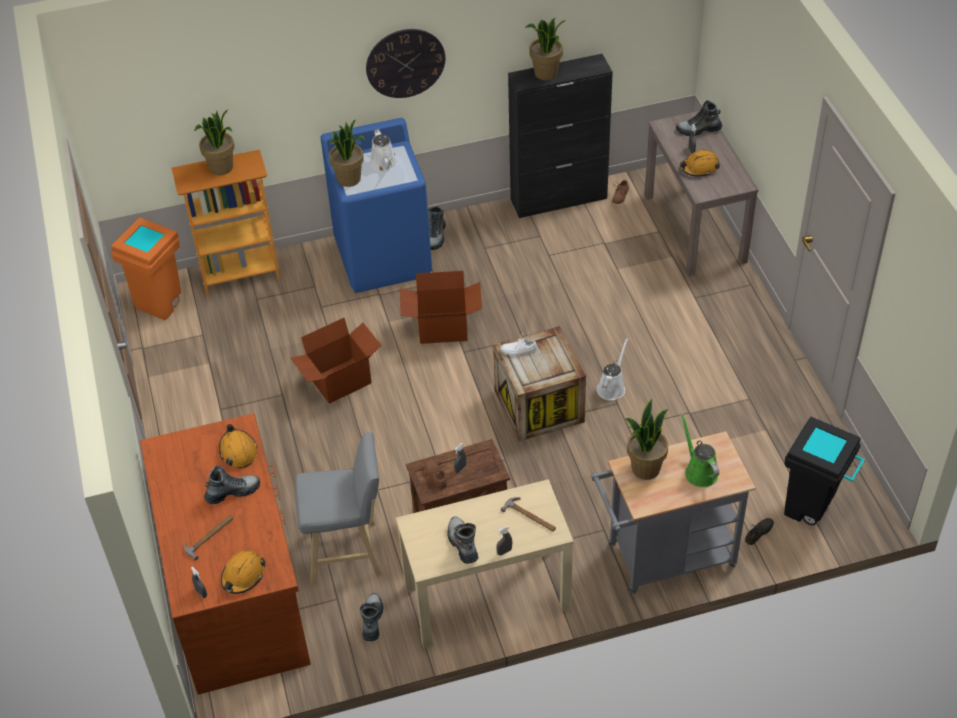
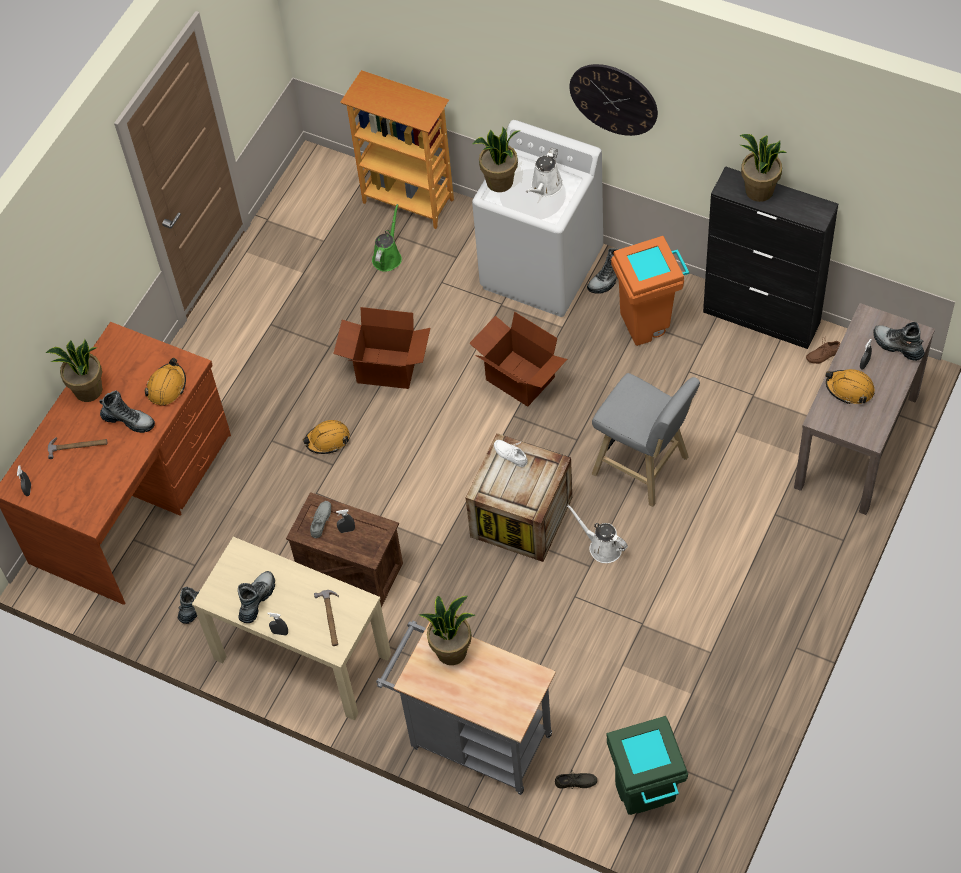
camera: 45 degrees right, 10 degrees up
(162, 302) = (322, 185): orange trash can -> orange trash can (649, 323)
(221, 168) = (400, 98): potted plant -> potted plant (88, 391)
(243, 575) = (68, 499): orange hard hat -> orange hard hat (327, 440)
(348, 553) = (240, 532): grey stool -> grey stool (644, 468)
(384, 257) = (542, 269): blue washing machine -> white washing machine
(436, 475) = (322, 521): brown shoe -> grey shoe
(612, 387) = (602, 547): white watering can -> white watering can turned 120 degrees counterclockwise
(699, 471) = (492, 689): green watering can -> green watering can (388, 256)
(813, 510) = (646, 800): black trash can -> green trash can

